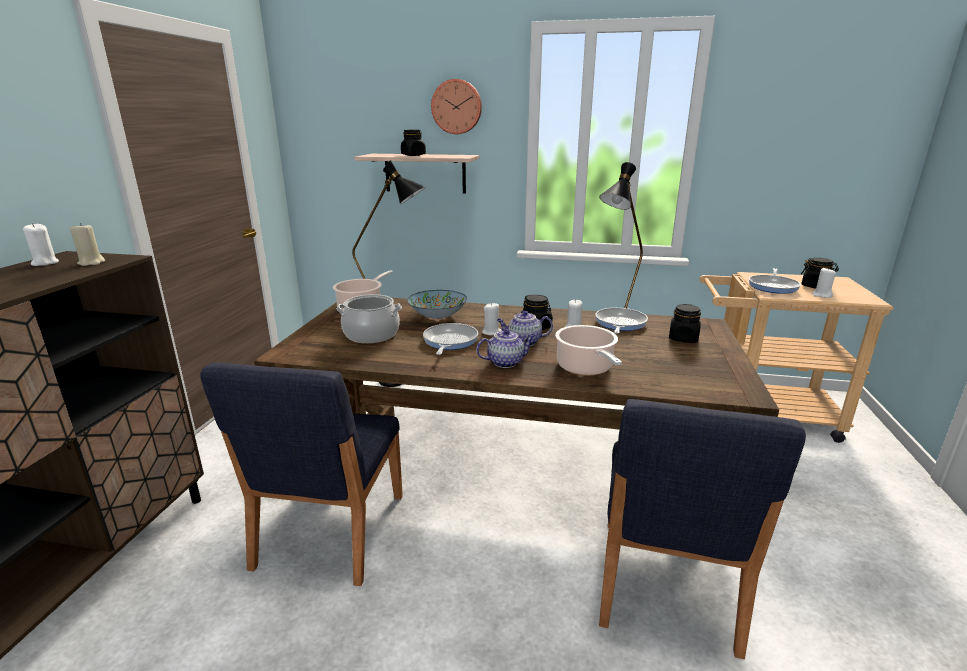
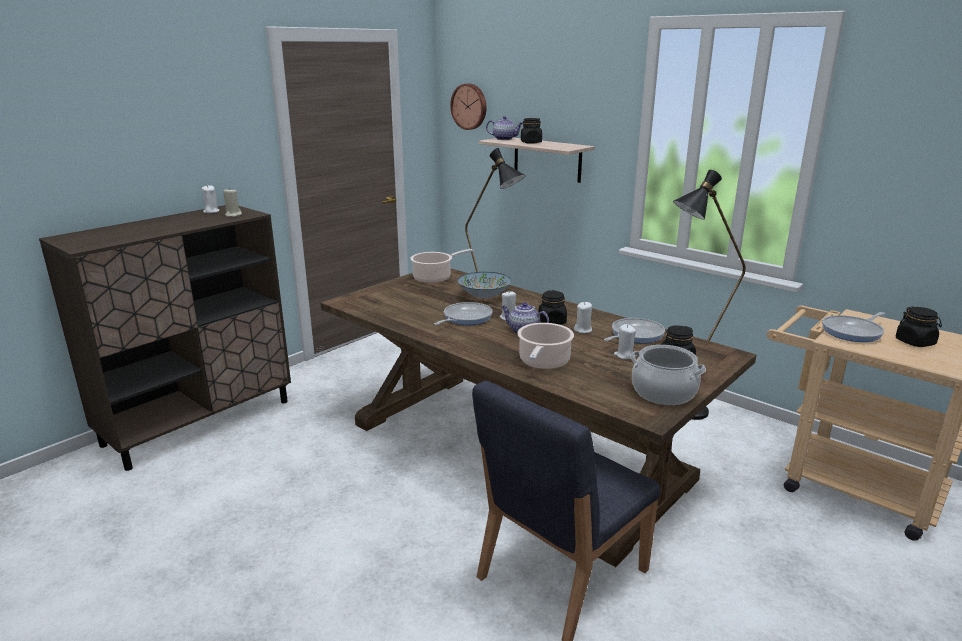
camera: 30 degrees right, 0 degrees up
(329, 531) = (348, 448): blue chair -> none
(371, 334) = (416, 300): cooking pot -> cooking pot (664, 392)
(457, 107) = (578, 98): wall clock -> wall clock (470, 106)
(506, 362) = (486, 343): teapot -> teapot (504, 139)
(821, 295) = (900, 352): white candle -> white candle (624, 355)

